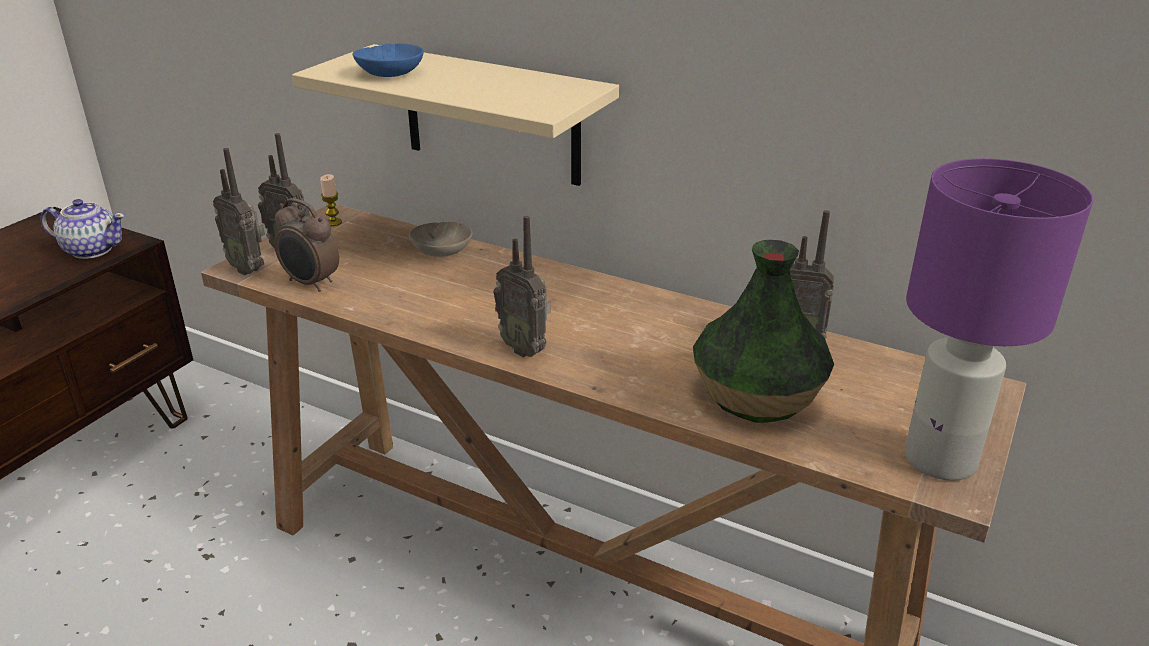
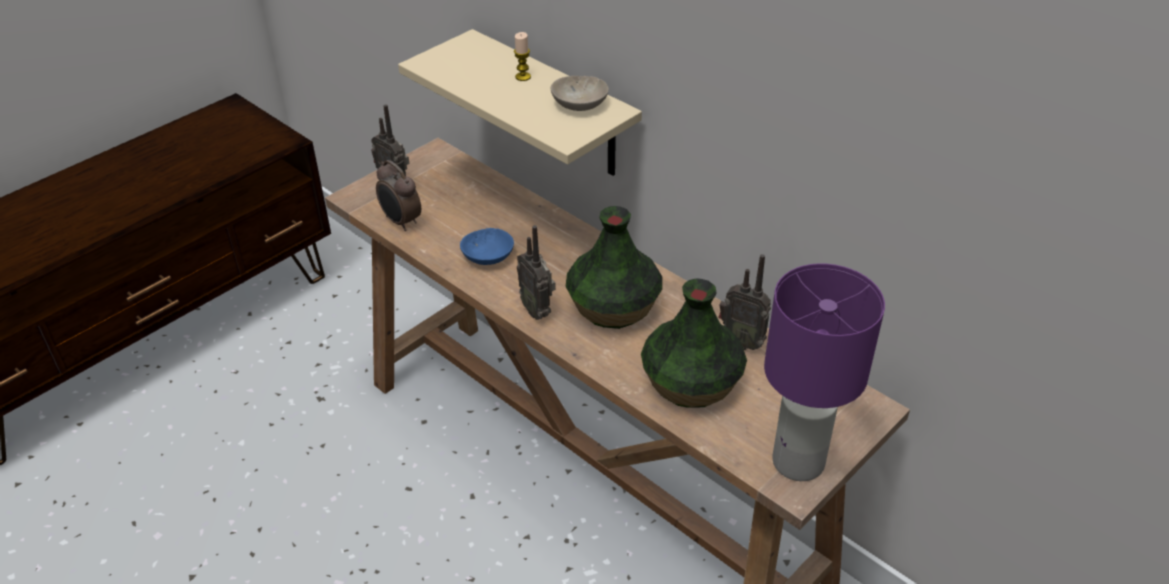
camera: 15 degrees right, 10 degrees up
(92, 250) = (258, 144): teapot -> none
(249, 269) = (359, 200): radio -> none
(333, 222) = (434, 160): candle -> candle (523, 77)
(390, 74) = (470, 75): blue bowl -> blue bowl (488, 257)
(441, 252) = (507, 204): beige bowl -> beige bowl (578, 105)
(618, 333) = (613, 308): none -> vase

